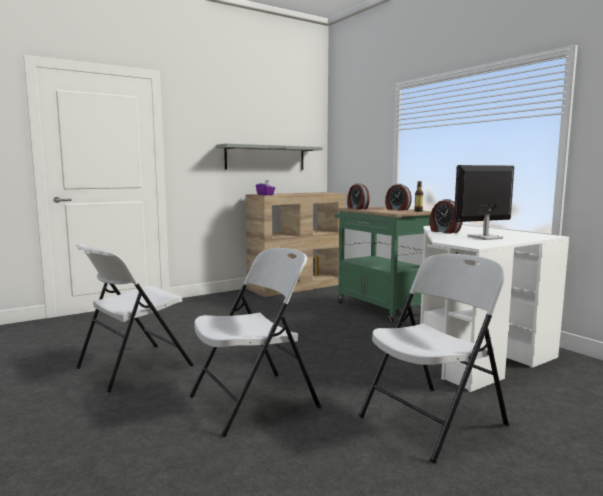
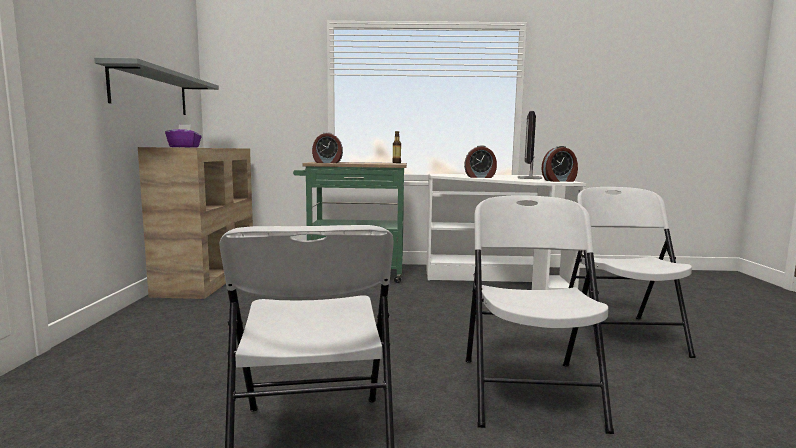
camera: 55 degrees left, 0 degrees up
(397, 209) = (368, 162): alarm clock -> alarm clock (559, 181)

